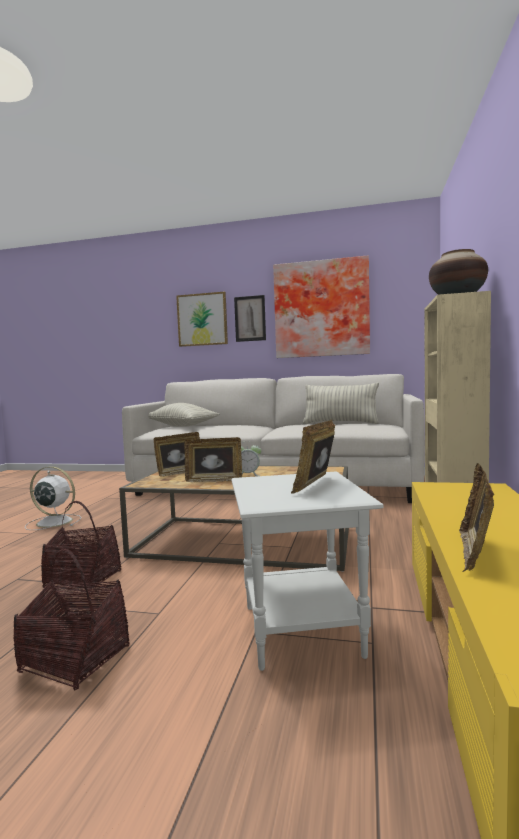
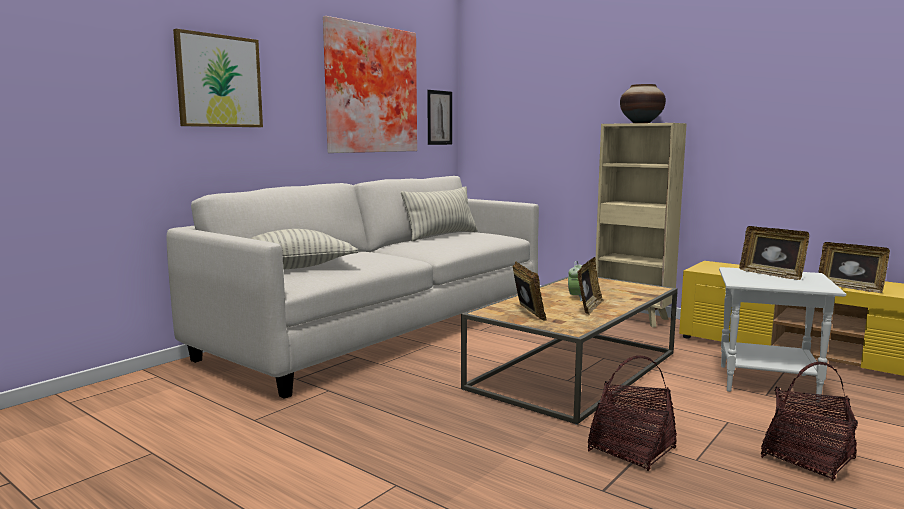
camera: 65 degrees left, 5 degrees up
(53, 522) = (352, 466): white fan -> none
(250, 318) = (290, 90): picture -> picture (439, 117)

